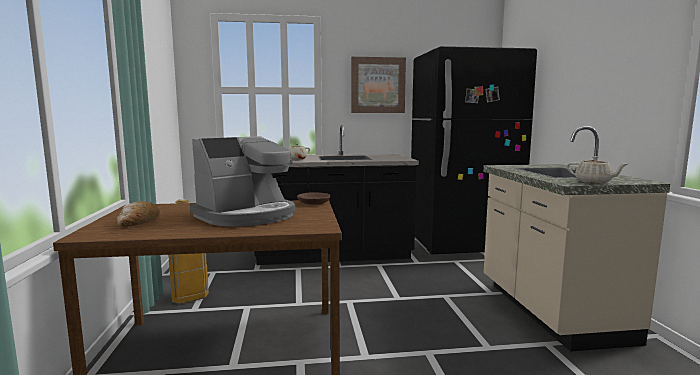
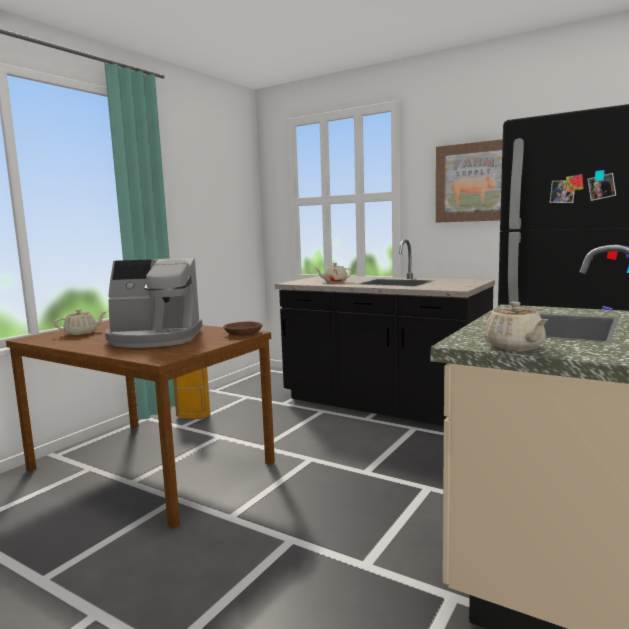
camera: 40 degrees right, 0 degrees up
(138, 222) = (82, 333): bread -> beige teapot

